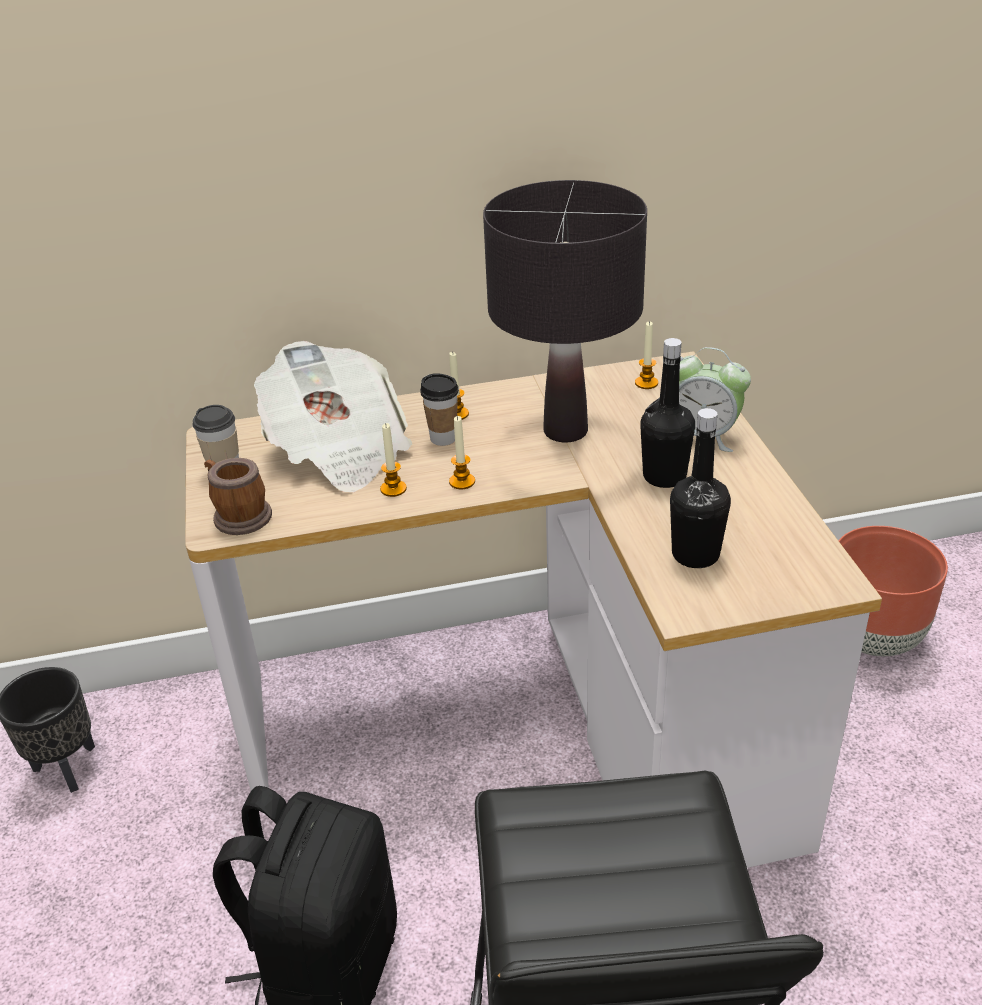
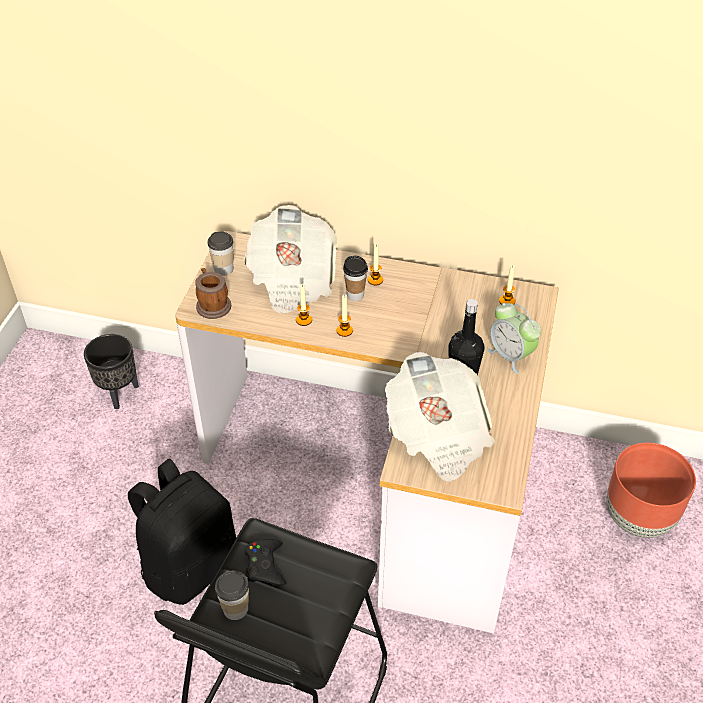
camera: 25 degrees right, 10 degrees up
(559, 847) = (265, 565): none -> black game controller
(562, 936) = (235, 609): none -> cup
(566, 431) = (430, 318): black table lamp -> none
(695, 554) = (438, 435): black bottle -> newspaper

